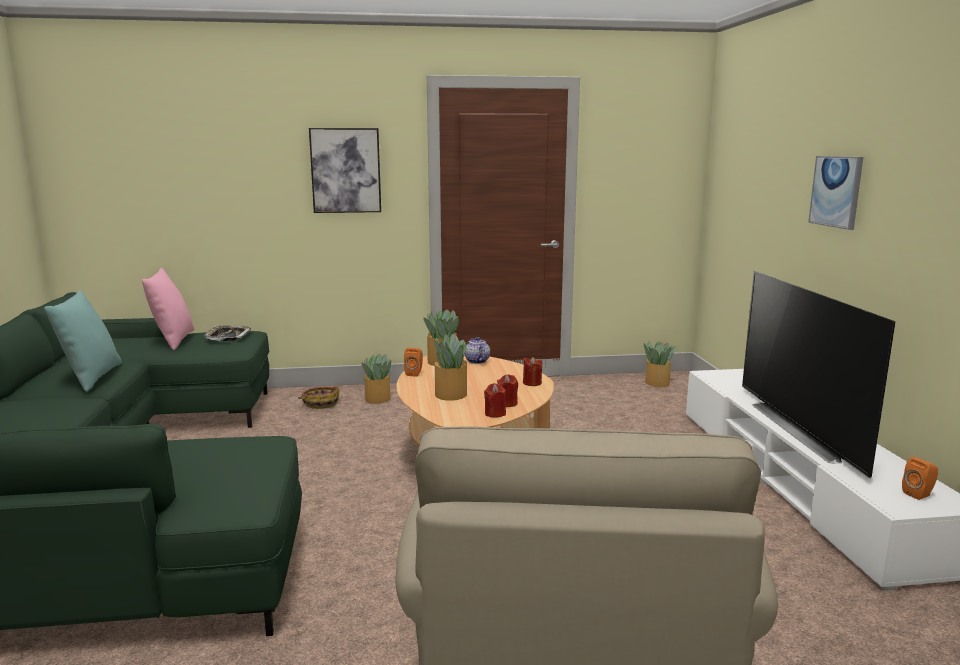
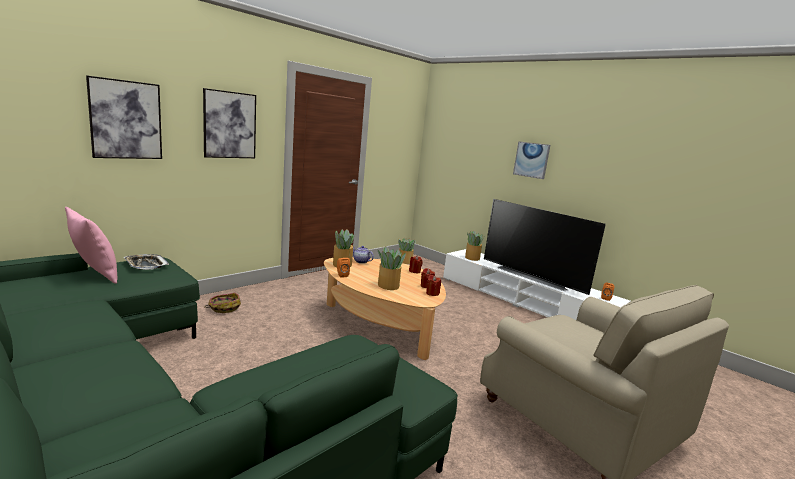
camera: 40 degrees left, 0 degrees up
(91, 378) = (84, 323): turquoise pillow -> none
(225, 174) = (126, 120): none -> picture
(377, 399) = (262, 297): potted plant -> potted plant (472, 258)

